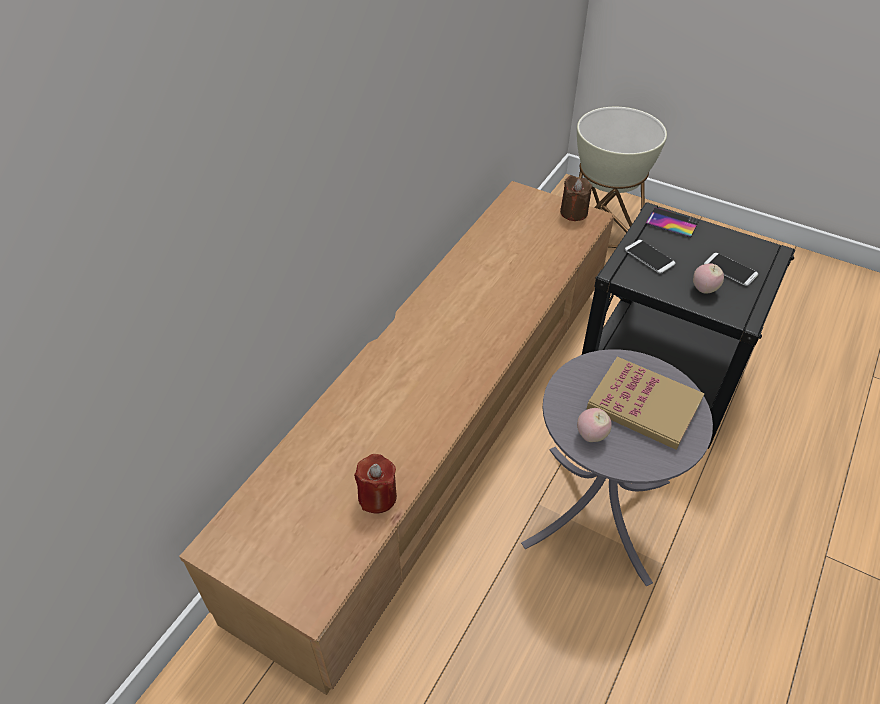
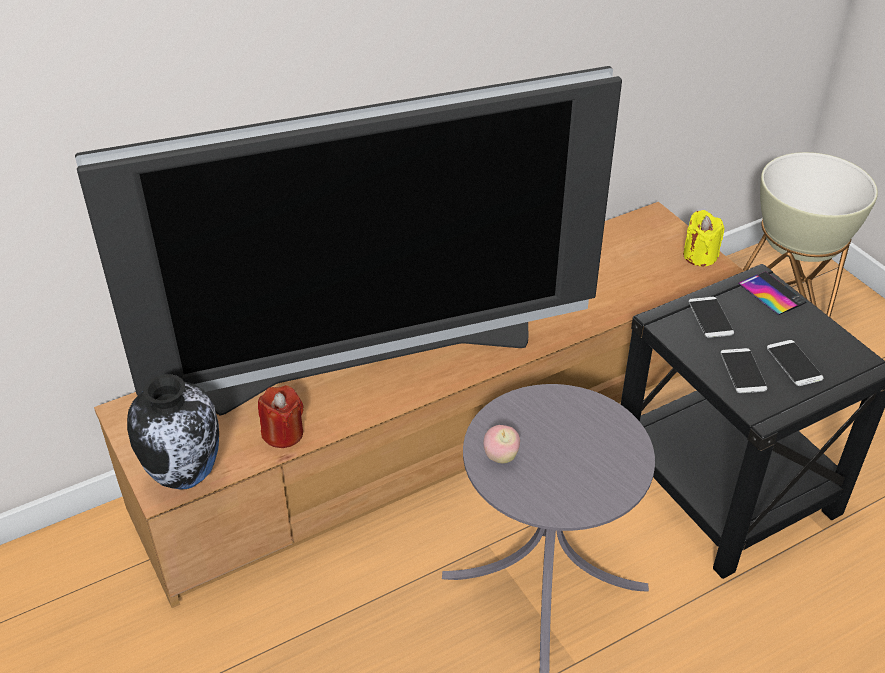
camera: 30 degrees right, 5 degrees down
(322, 579) = (186, 476): none -> vase
(399, 397) = (370, 360): none -> television
(573, 212) = (700, 256): brown candle -> yellow candle
(644, 405) = (580, 454): book -> none
(704, 289) = (743, 371): apple -> phone

